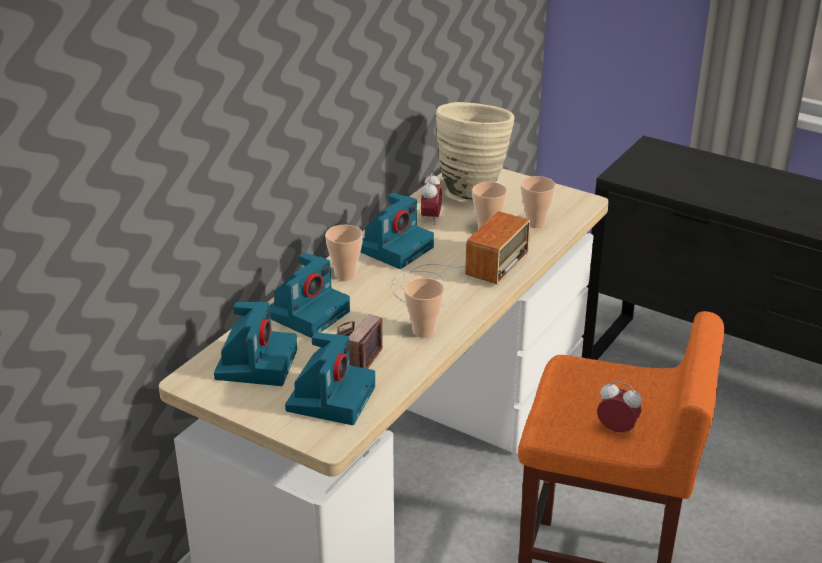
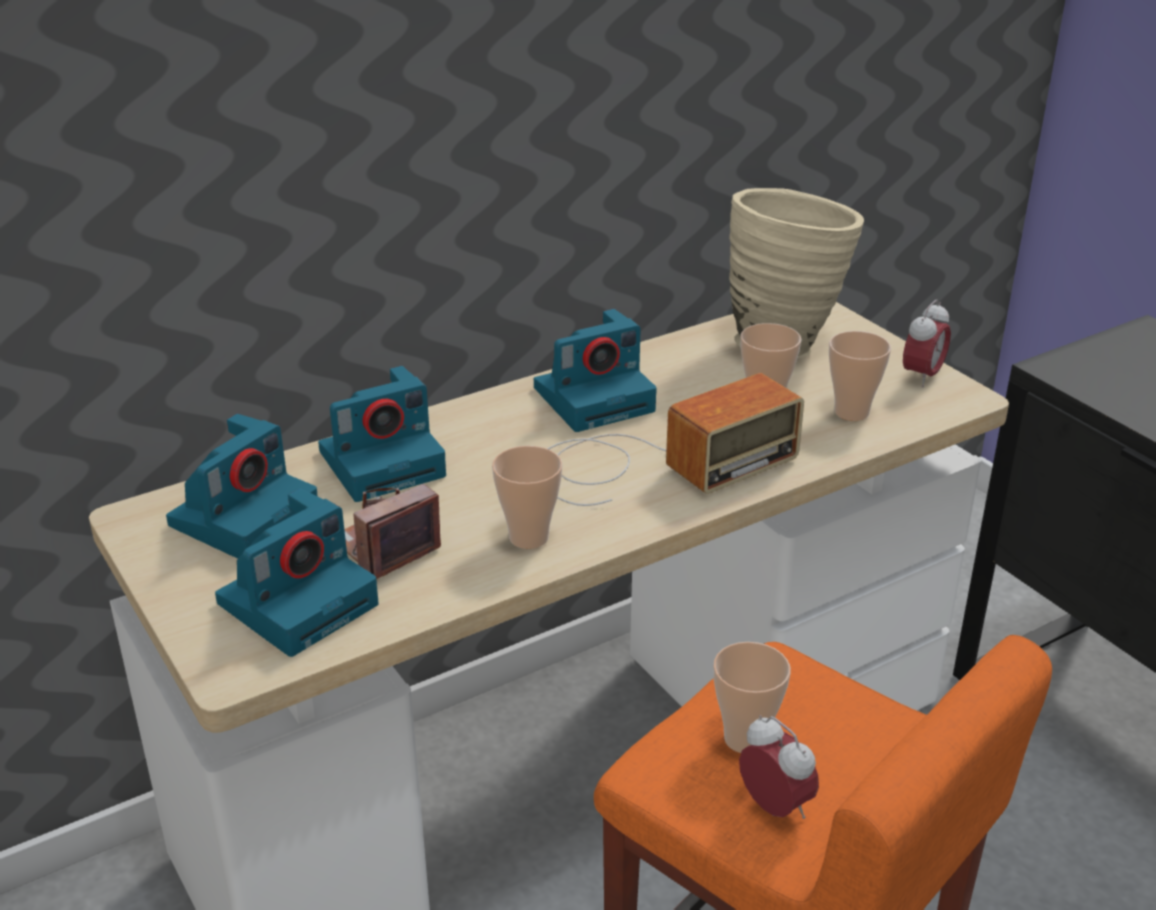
camera: 25 degrees right, 0 degrees up
(345, 274) = (488, 420): cup -> cup (745, 739)
(431, 218) = (688, 367): alarm clock -> alarm clock (922, 376)

